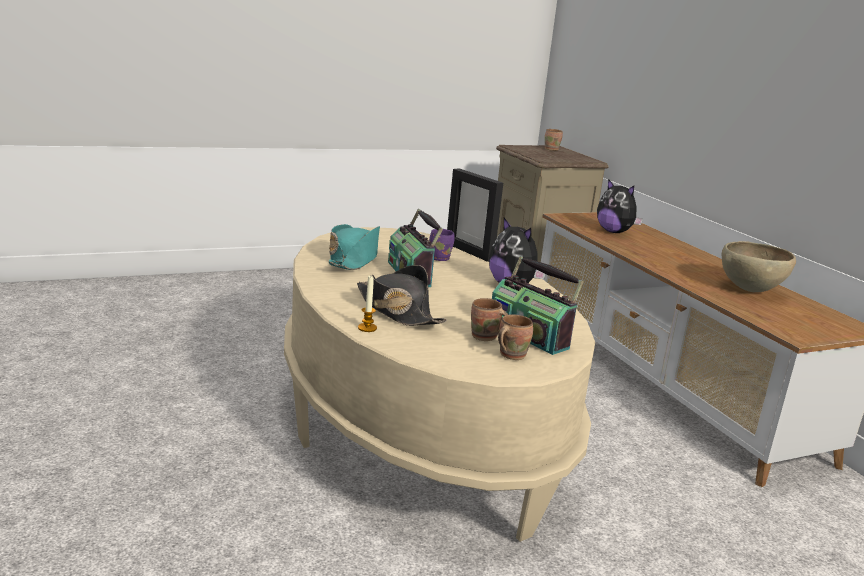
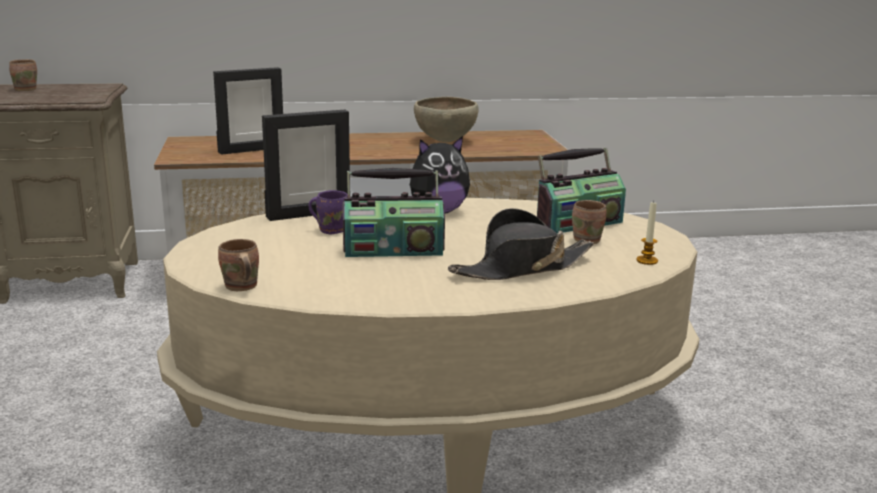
camera: 75 degrees left, 0 degrees up
(354, 259) = (324, 274): turquoise hat -> none
(367, 328) = (578, 286): candle -> candle (647, 261)
(510, 355) = (629, 236): brown mug -> brown mug (240, 287)
(614, 232) = (251, 149): plush toy -> picture frame

